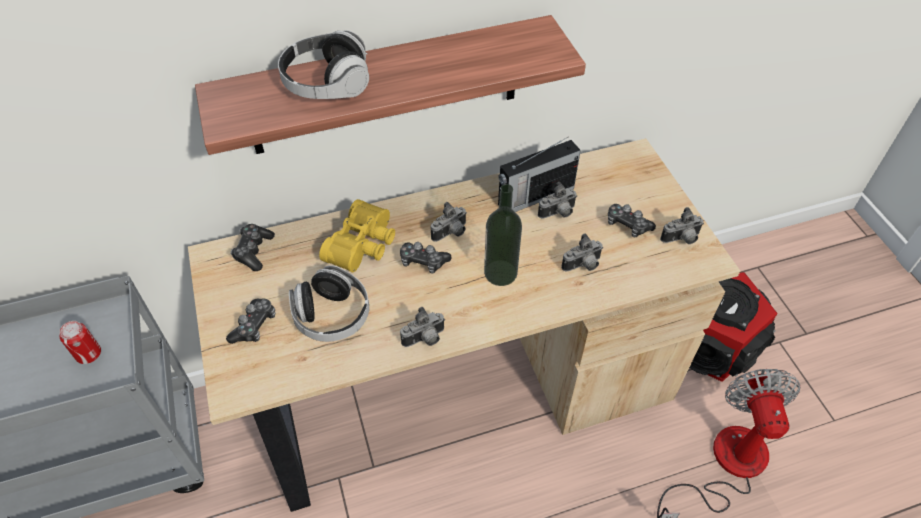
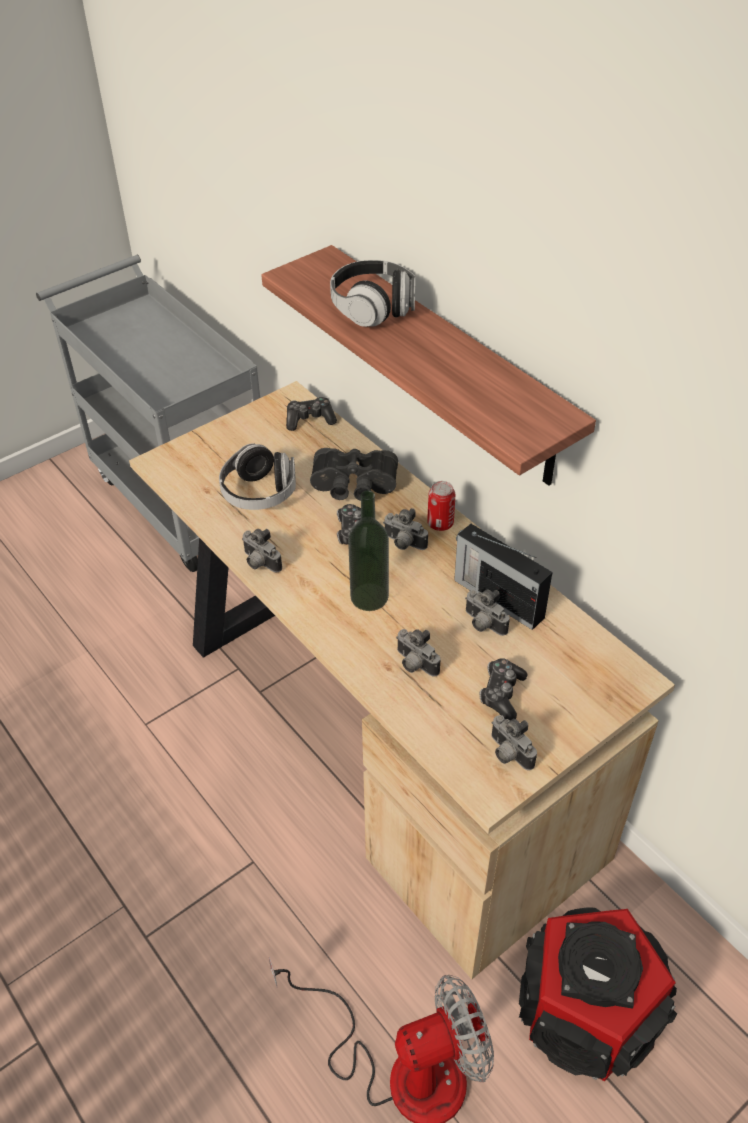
camera: 70 degrees right, 5 degrees down
(89, 354) = (186, 386): can -> can (440, 523)
(254, 326) = (229, 450): game controller -> none
(364, 245) = (354, 486): yellow binoculars -> black binoculars

